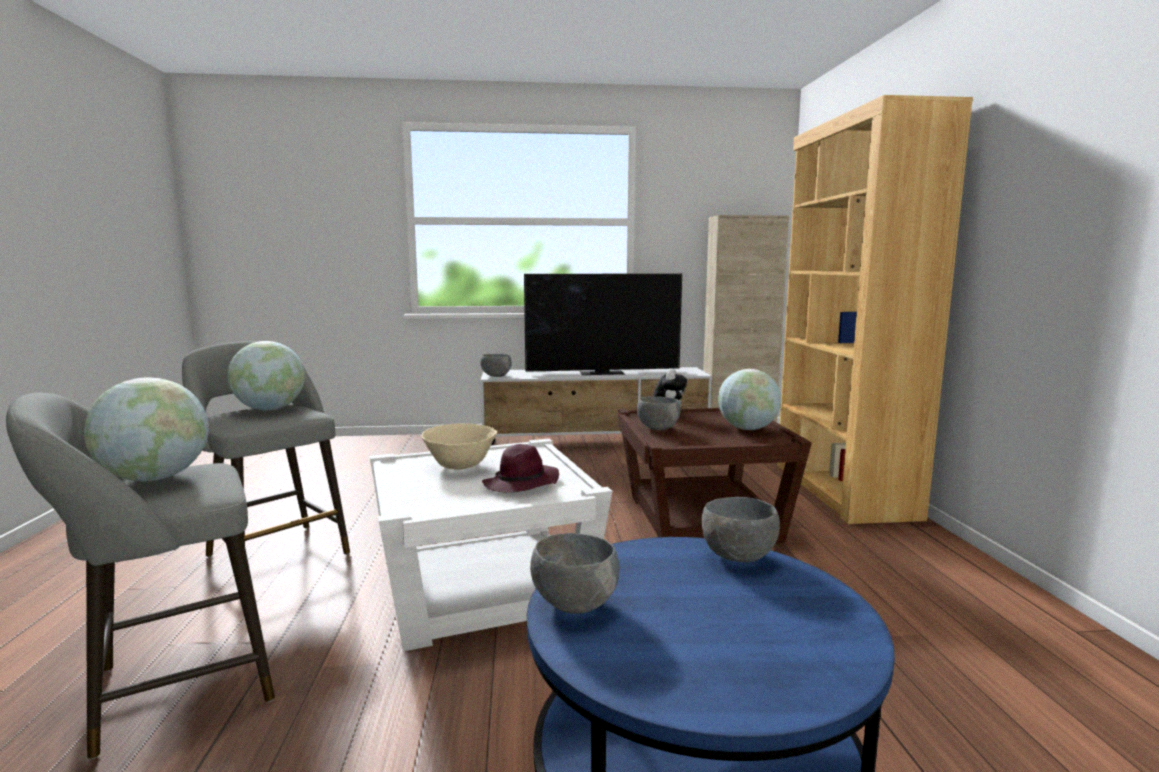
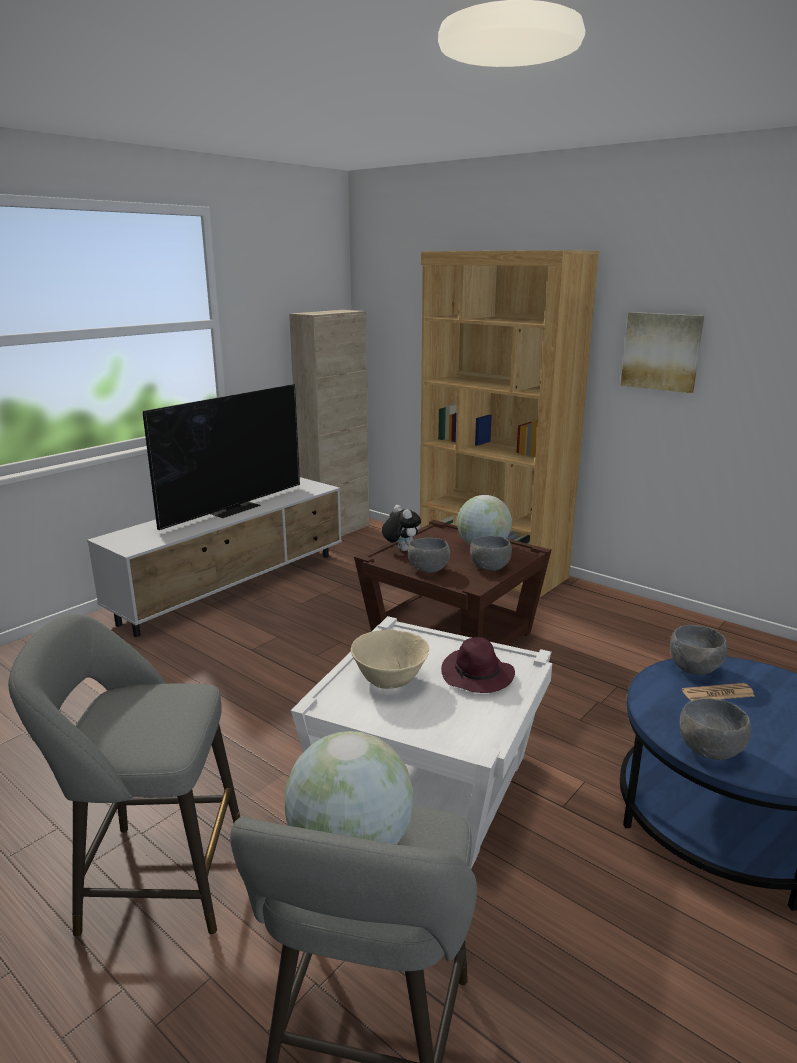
camera: 45 degrees left, 10 degrees up
(270, 409) = (134, 708): globe -> none
(496, 376) = (132, 546): grey bowl -> grey bowl (490, 568)
(711, 580) = (718, 693): none -> newspaper
(1037, 210) = (661, 351): none -> picture

